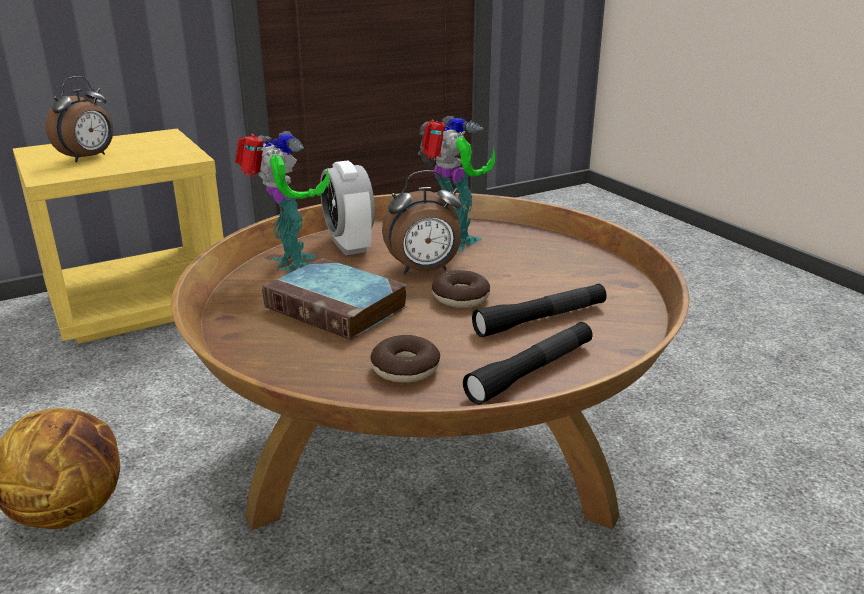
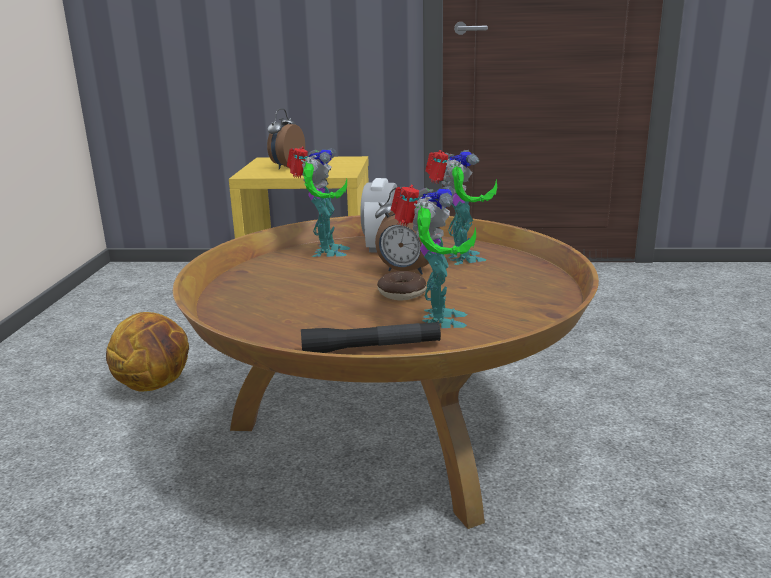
camera: 35 degrees right, 5 degrees down
(89, 158) = (286, 167): alarm clock -> alarm clock turned 135 degrees clockwise
(339, 307) = (313, 281): book -> none
(405, 369) = (294, 324): donut -> none
(541, 319) = (436, 320): black flashlight -> toy robot

